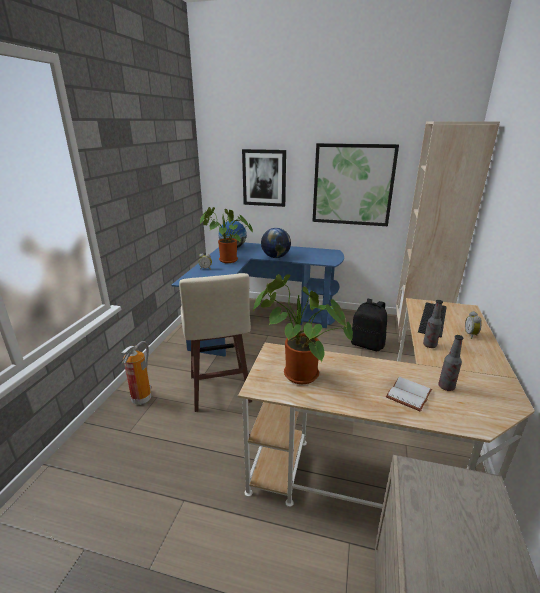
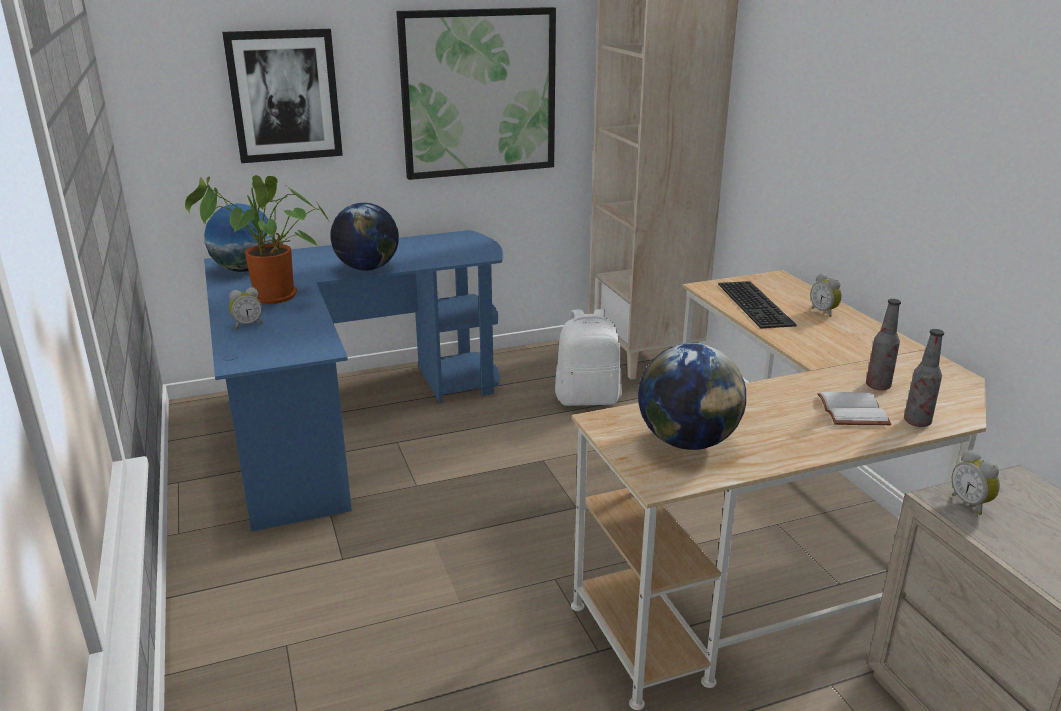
camera: 35 degrees left, 0 degrees up
(142, 398) = (255, 662): fire extinguisher -> none
(219, 390) = (409, 574): beige stool -> none
(296, 374) = (687, 441): potted plant -> globe
(367, 344) = (588, 399): black backpack -> white backpack
(428, 481) = (971, 504): none -> alarm clock
(429, 345) = (796, 341): bottle -> bottle (917, 422)

